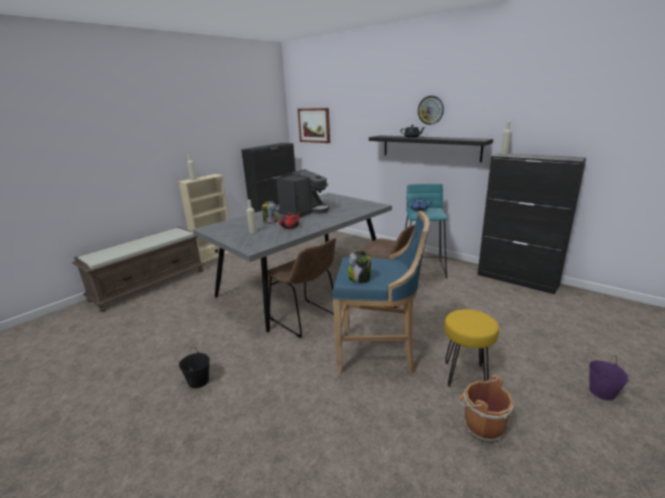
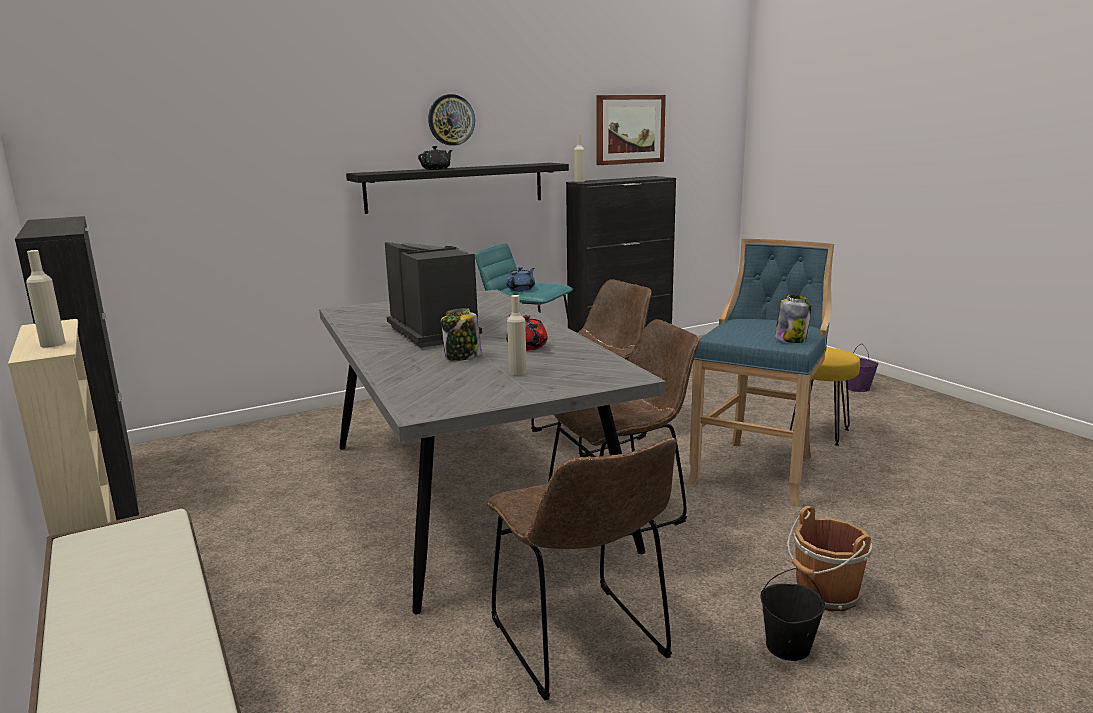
camera: 70 degrees left, 5 degrees down
(199, 331) = (582, 644): none -> brown chair
(314, 125) = (135, 162): picture -> picture (630, 129)
(481, 427) = (908, 446): brown bucket -> brown bucket (825, 595)

